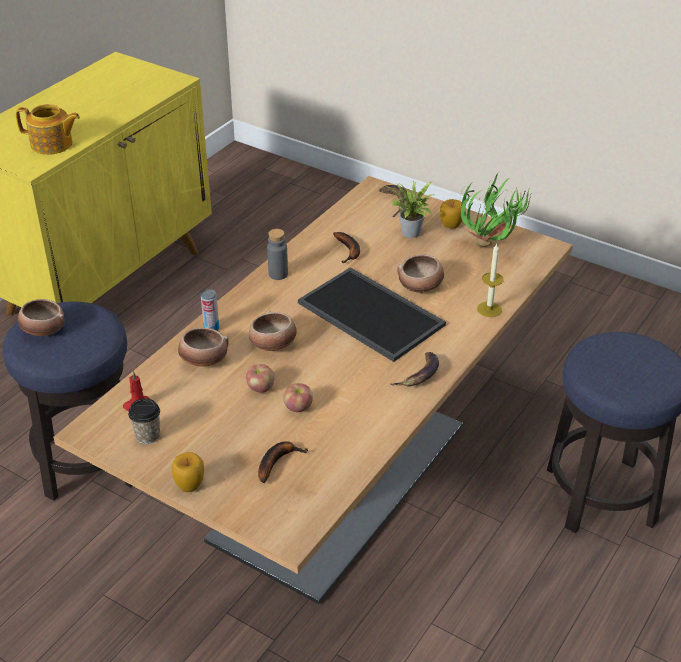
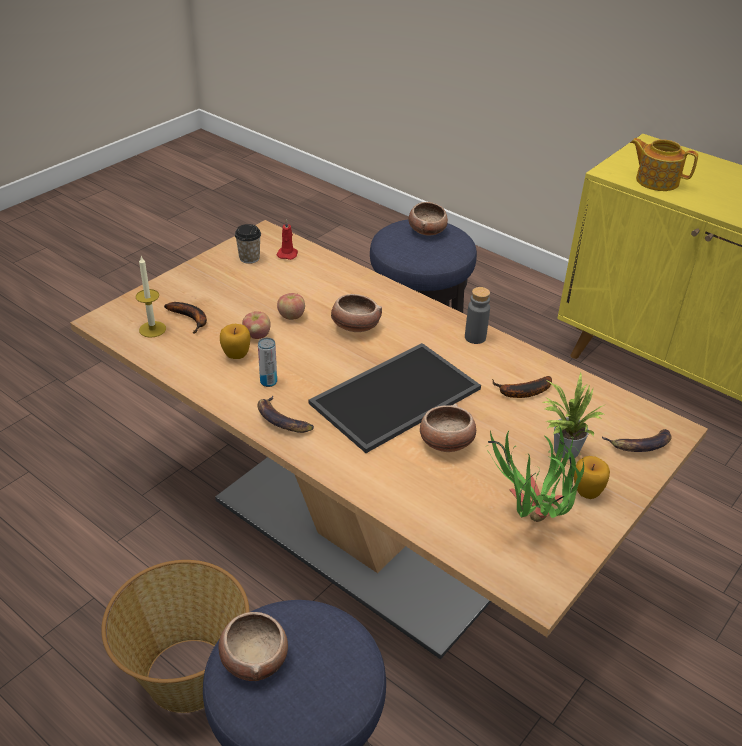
camera: 95 degrees right, 0 degrees up
(52, 144) = (656, 180): teapot -> teapot turned 105 degrees clockwise
(190, 486) = (183, 276): apple -> apple (236, 356)
(203, 360) = (340, 287): bowl -> bowl (254, 658)
(211, 329) = (386, 293): can -> can (268, 382)
(489, 309) = (391, 498): candle -> candle (152, 329)
(524, 585) = (186, 674): none -> basket

